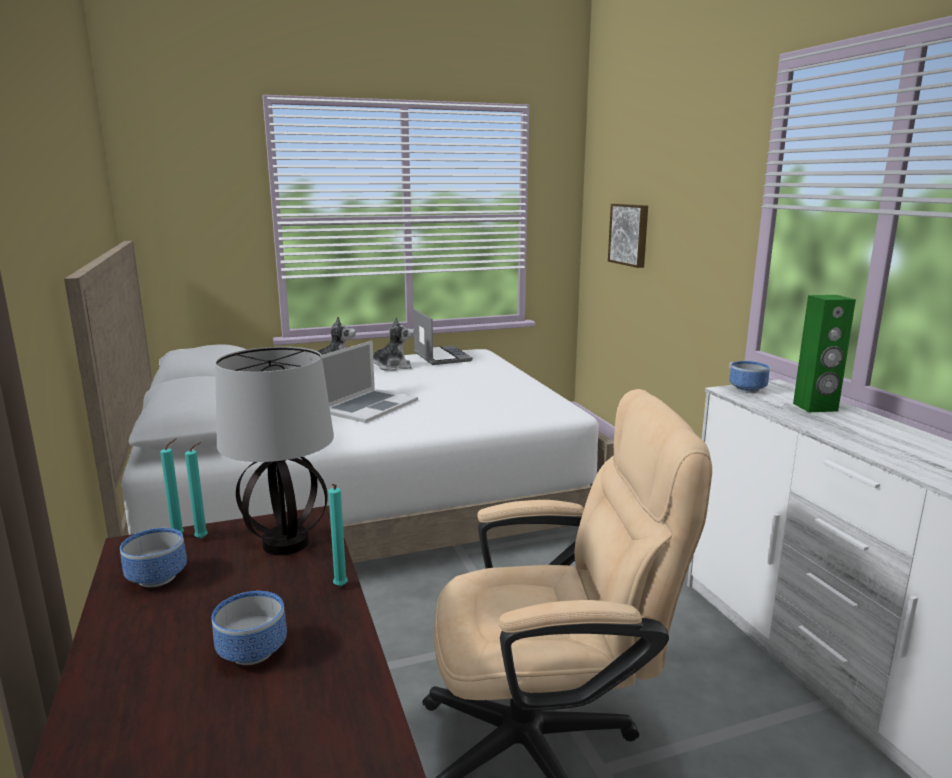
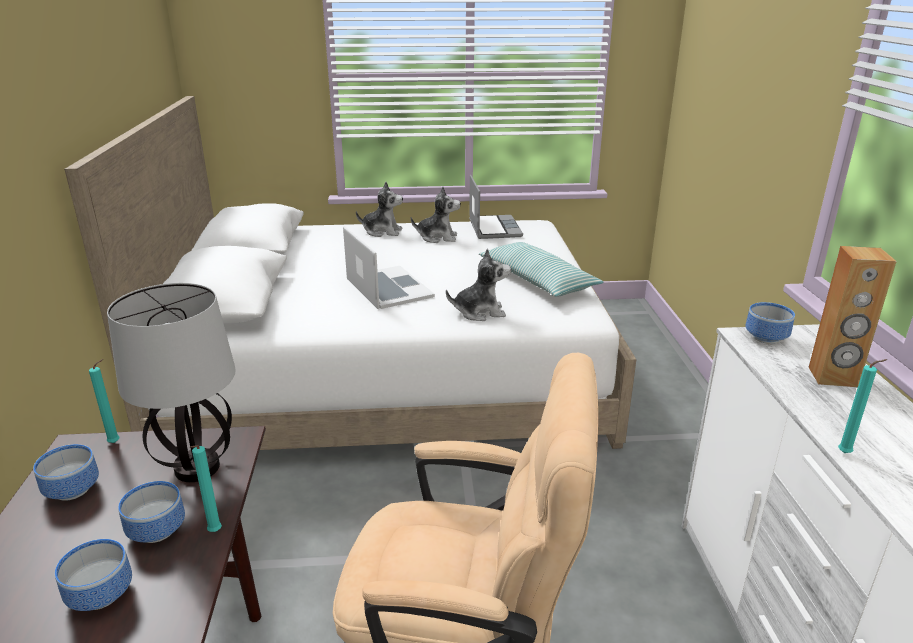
camera: 15 degrees right, 10 degrees up
(203, 538) = (133, 449): turquoise candle -> turquoise candle (846, 453)
(280, 593) = (159, 529): none -> bowl
(369, 406) = (388, 288): laptop -> laptop turned 75 degrees counterclockwise
(468, 415) = (480, 312): none -> plush toy
(506, 390) = (537, 281): none -> pillow
(630, 234) = (715, 107): picture -> none
(815, 407) = (833, 377): green speaker -> brown speaker

